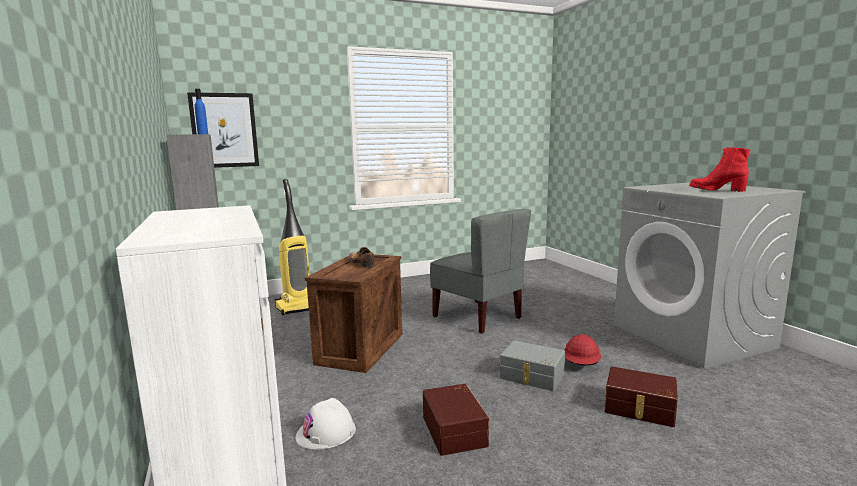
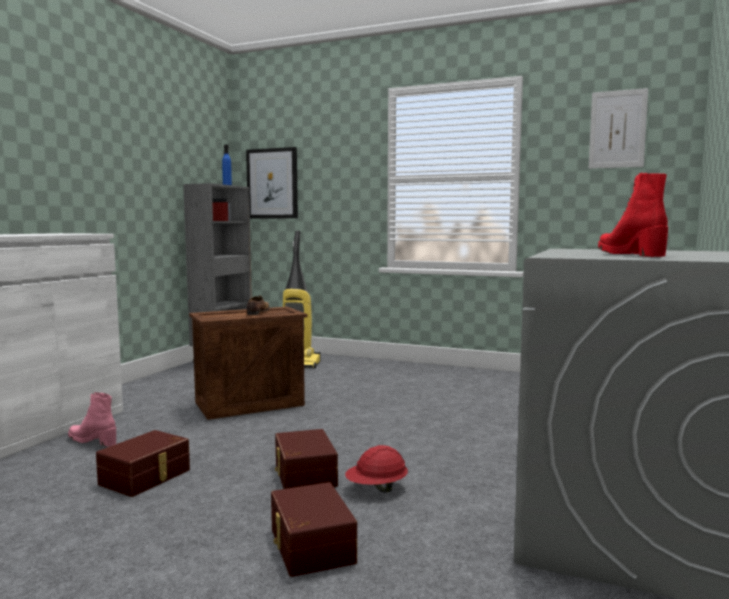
camera: 45 degrees right, 5 degrees down
(326, 432) = (93, 441): white hard hat -> pink boot
(478, 317) = (407, 415): grey chair -> none
(509, 97) = (617, 129): none -> picture
(531, 376) = (303, 475): grey storage box -> brown storage box

